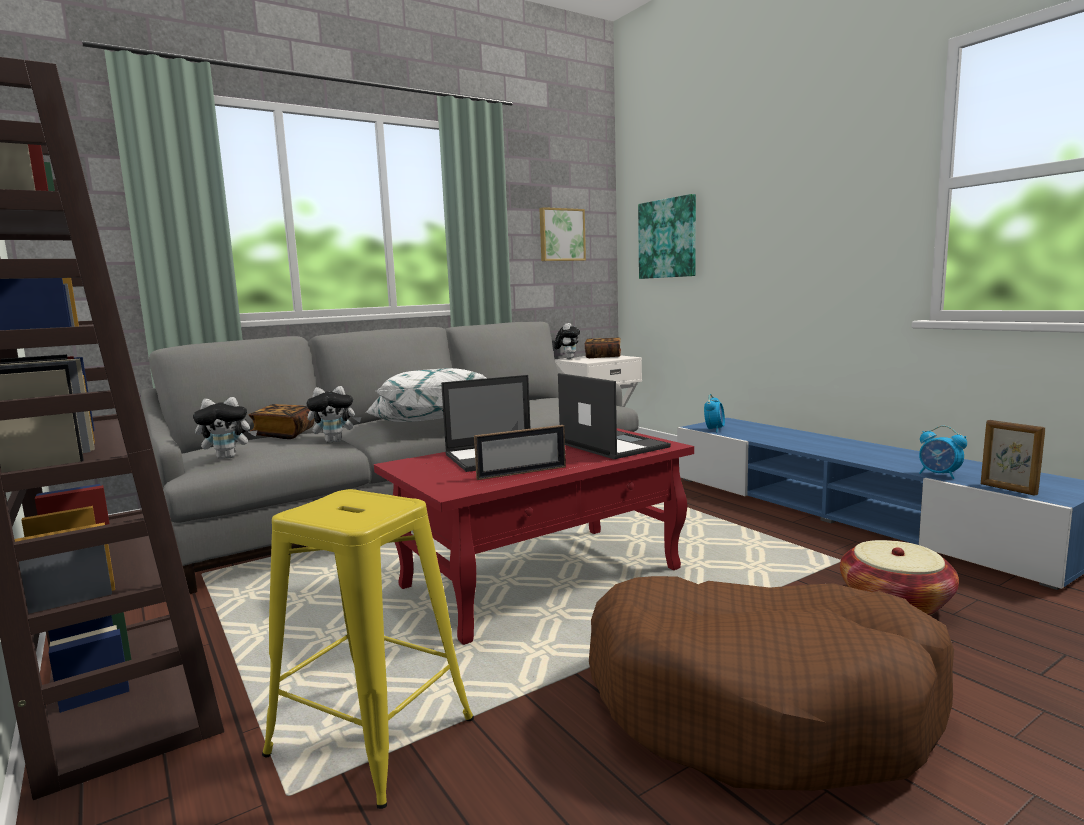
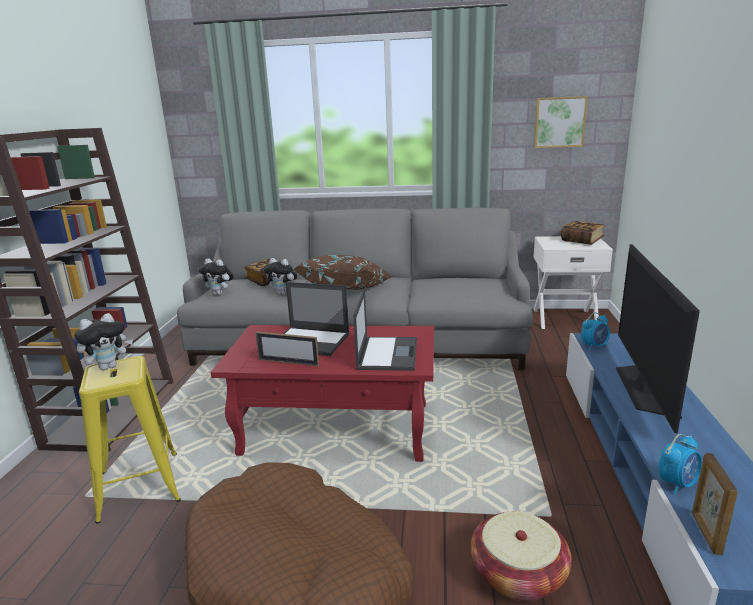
camera: 40 degrees right, 10 degrees up
(428, 422) = (347, 290): white pillow -> brown pillow
(567, 358) = (547, 238): plush toy -> plush toy (109, 367)
(668, 238) = (655, 133): picture -> none
(803, 441) = (644, 388): none -> television
(939, 475) = (677, 483): alarm clock -> alarm clock turned 120 degrees counterclockwise

